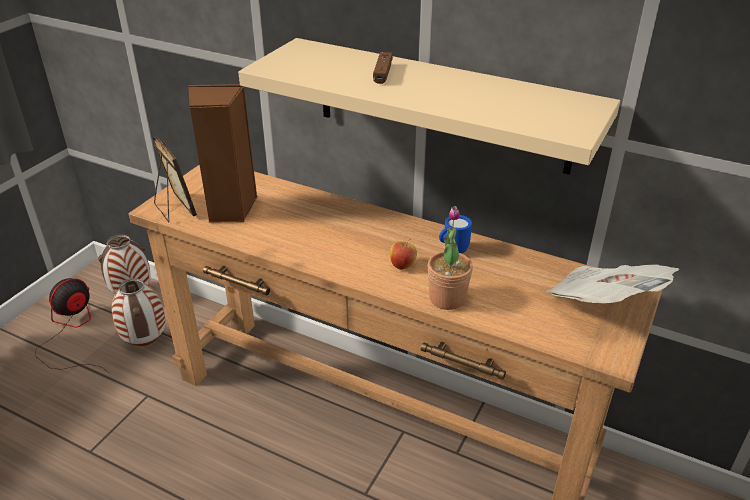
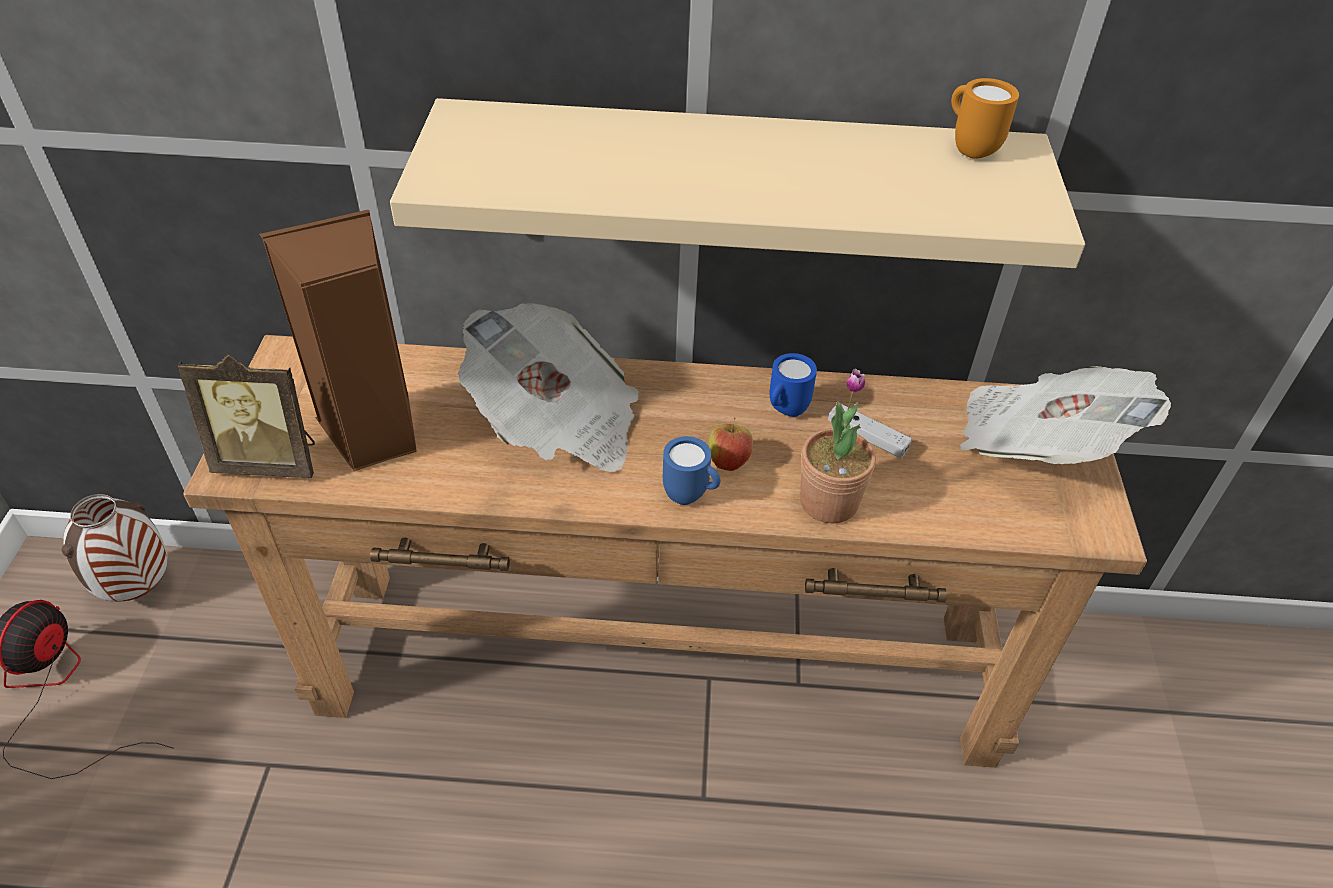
camera: 25 degrees left, 10 degrees up
(146, 342) = (214, 669): vase -> none
(174, 209) = (270, 461): picture frame -> picture frame turned 150 degrees clockwise
(322, 226) = (556, 422): none -> newspaper
(370, 276) = (691, 496): none -> blue mug
(382, 73) = (655, 153): brown game controller -> none
(493, 274) = (867, 437): none -> white game controller
(563, 98) = (969, 148): none -> orange mug

